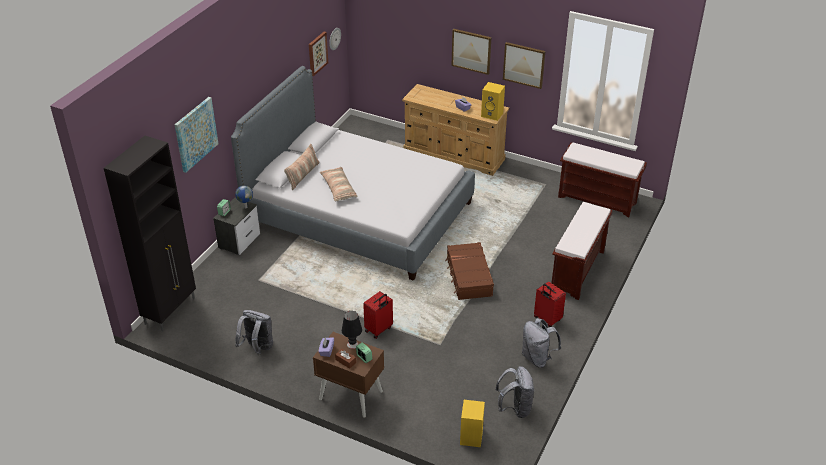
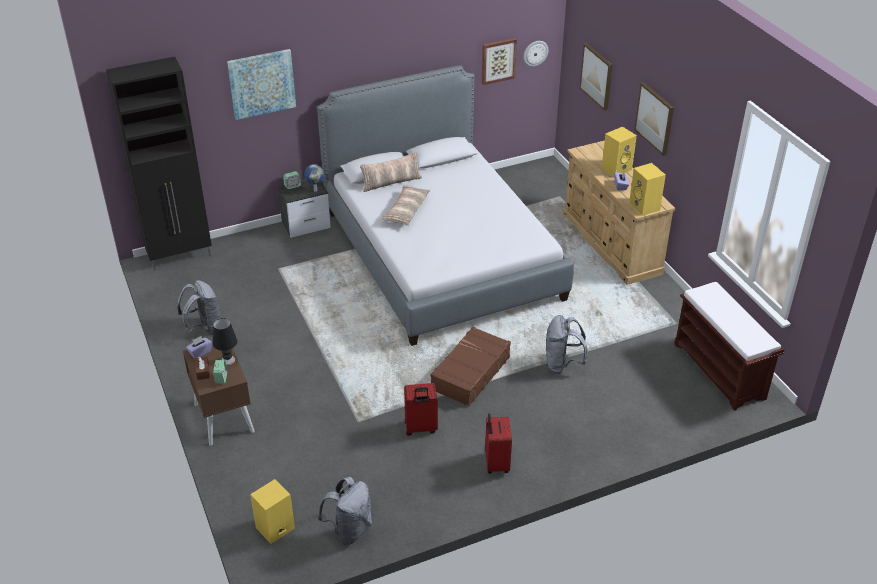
camera: 40 degrees right, 0 degrees up
(379, 329) = (322, 373): red suitcase -> red suitcase (420, 428)
(447, 98) = (616, 168): none -> yellow speaker
(524, 64) = (697, 157): picture -> picture (597, 76)
(537, 358) = (435, 496): grey backpack -> grey backpack (562, 364)
(577, 271) = (595, 434): brown bench -> none

